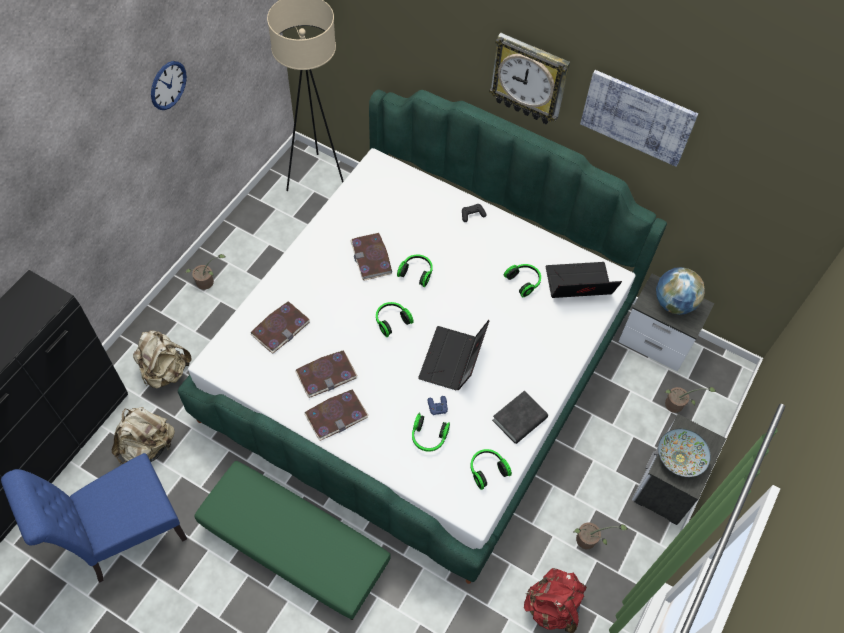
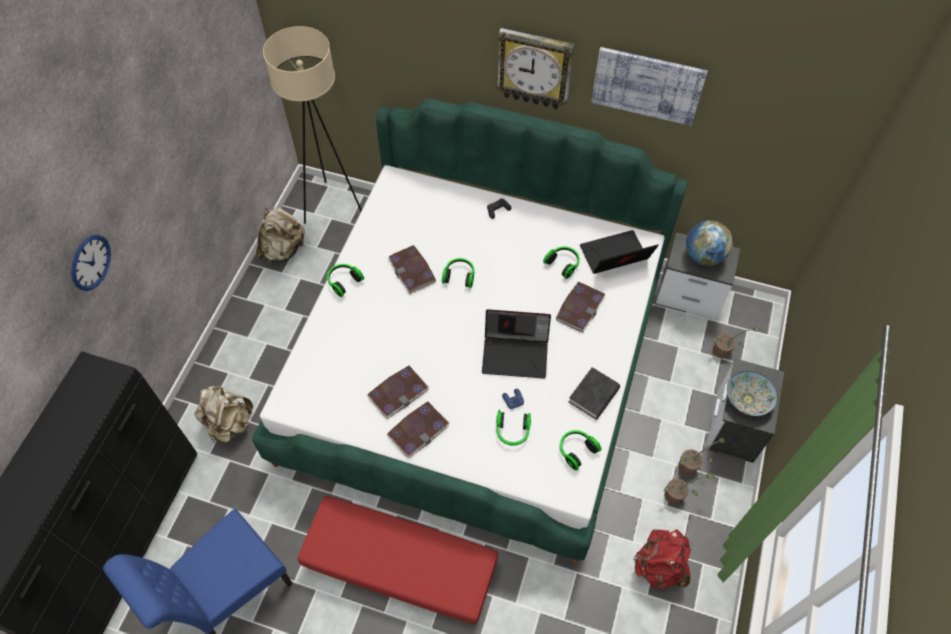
camera: 10 degrees left, 0 degrees up
(148, 446) = (230, 501): beige backpack -> beige backpack (283, 250)
(168, 85) = (180, 139): wall clock -> wall clock (90, 262)
(207, 282) = (249, 328): potted plant -> potted plant (691, 466)
(280, 328) = (341, 357): book -> book (579, 308)
(295, 546) = (401, 566): green ottoman -> red ottoman
(391, 321) = (447, 327): headphones -> headphones (343, 281)
(452, 361) = (516, 353): laptop -> laptop turned 90 degrees counterclockwise

